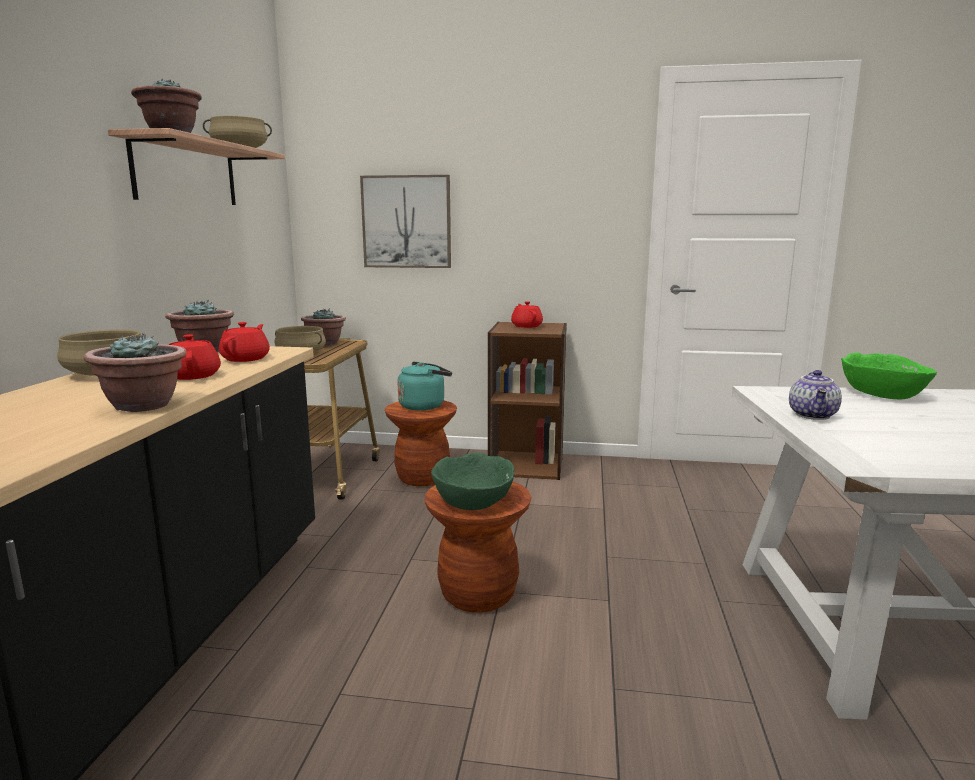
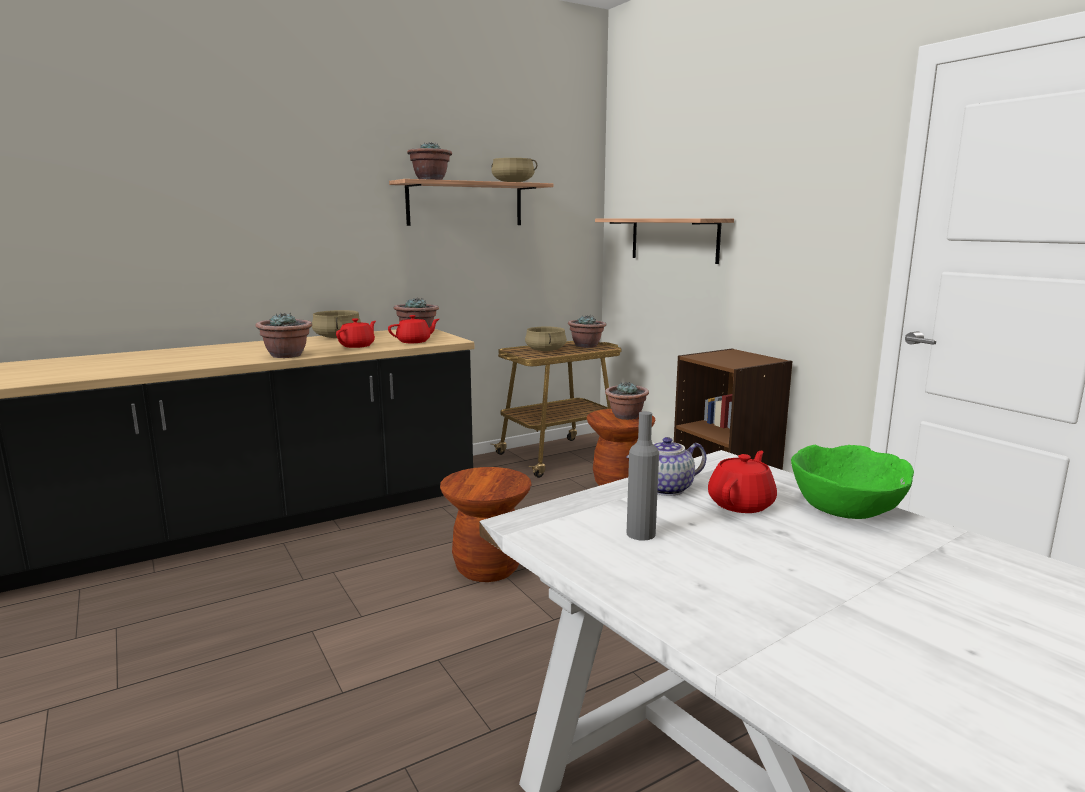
camera: 50 degrees right, 0 degrees up
(406, 222) = (674, 239): picture -> shelf
(424, 406) = (626, 416): turquoise kettle -> potted plant
(473, 501) = (473, 484): green bowl -> none
(526, 326) = (736, 356): red teapot -> red teapot (741, 504)
(908, 442) = (640, 534): none -> grey bottle

